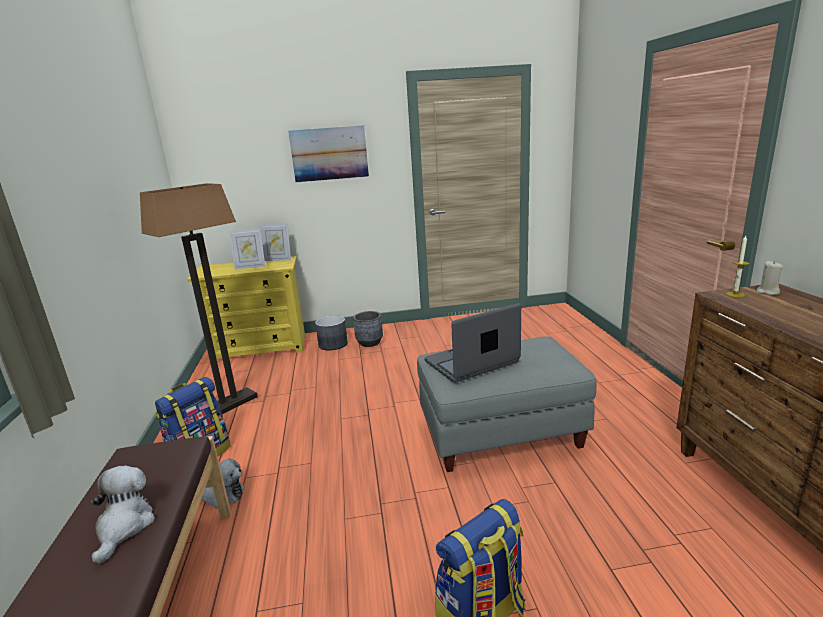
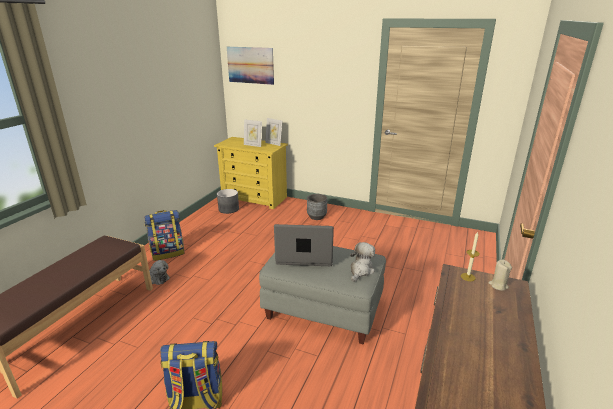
camera: 30 degrees right, 5 degrees up
(124, 526) = (68, 273): plush toy -> plush toy (361, 270)
(229, 404) = (206, 229): floor lamp -> none
(329, 154) = (318, 76): picture -> picture (250, 65)
(333, 344) = (295, 210): grey planter -> grey planter (228, 209)

